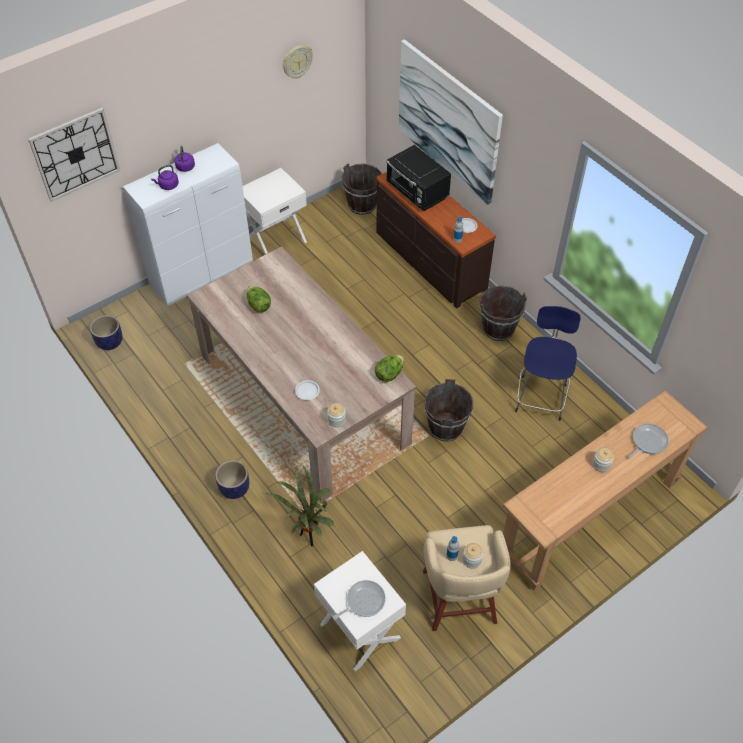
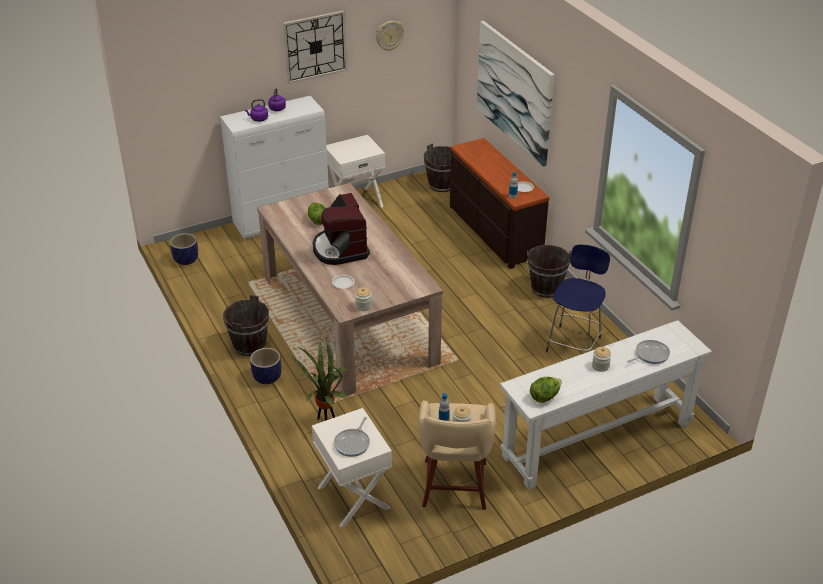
camera: 10 degrees right, 15 degrees down
(75, 154) = (183, 76): wall clock -> wall clock (315, 46)
(293, 343) = (340, 249): none -> coffee machine
(363, 601) = (353, 443): frying pan -> frying pan turned 135 degrees clockwise
(389, 374) = (421, 279): lettuce -> lettuce (545, 397)
(417, 193) = (485, 160): black microwave -> none
(446, 427) = (476, 356): brown bucket -> brown bucket (250, 345)
(588, 517) = (597, 440): brown console table -> white console table

